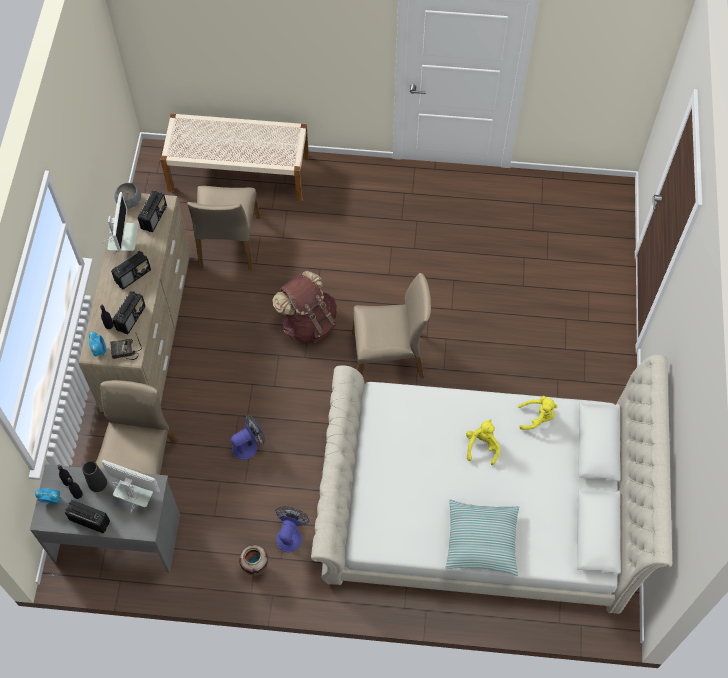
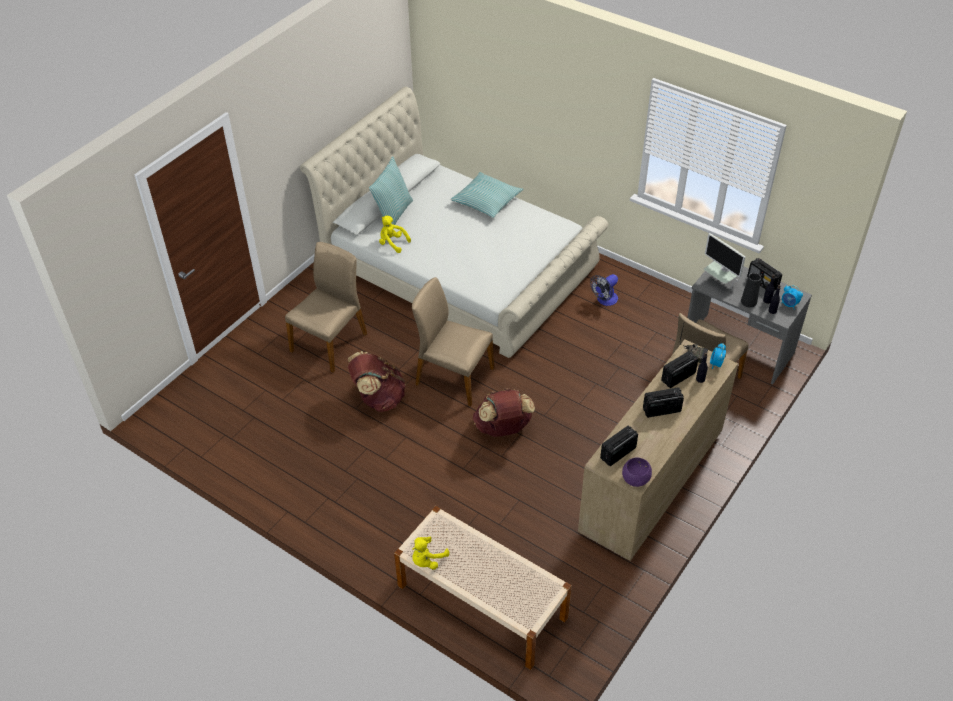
camera: 150 degrees left, 15 degrees down
(124, 246) = (658, 439): monitor -> none
(130, 201) = (635, 479): grey bowl -> purple bowl
(228, 242) = (533, 532): beige chair -> beige chair (330, 342)
(249, 445) = (606, 363): fan -> none
(255, 567) = (640, 293): vase -> none
(441, 299) = (378, 398): none -> brown backpack
(482, 446) = (445, 243): yellow plush toy -> yellow plush toy (427, 560)
(571, 462) = (393, 214): none -> pillow

